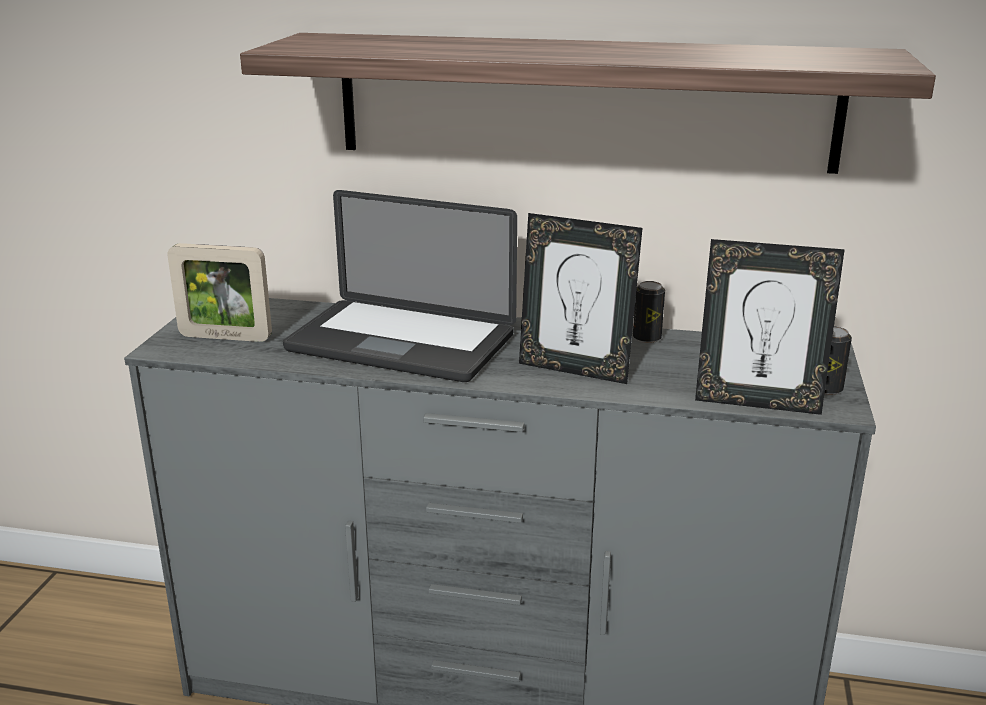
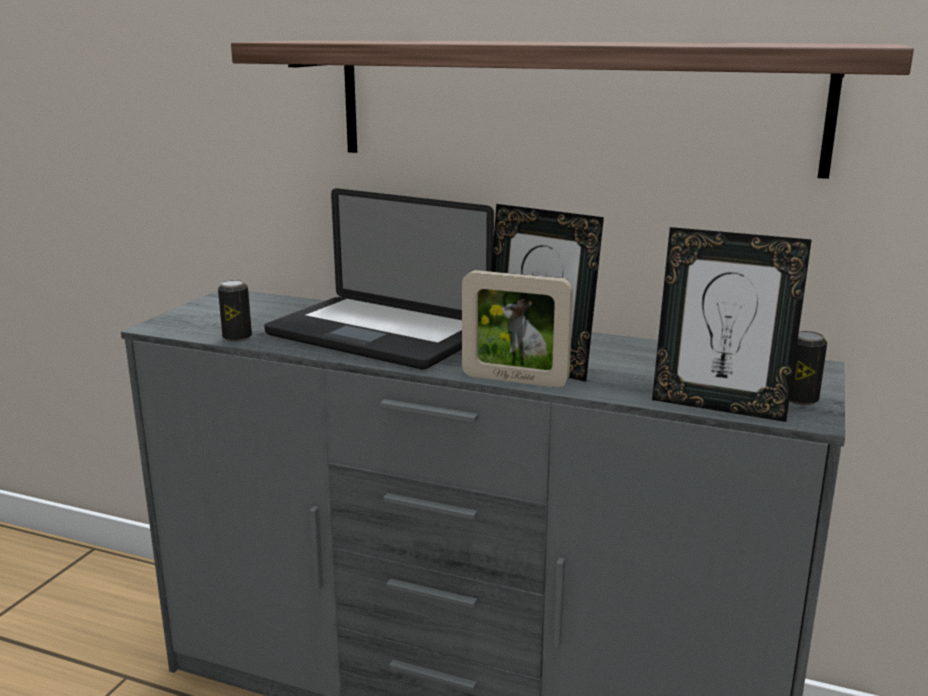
camera: 10 degrees right, 5 degrees down
(225, 337) = (219, 321): picture frame -> picture frame (514, 380)
(646, 338) = (624, 345): can -> can (237, 337)

